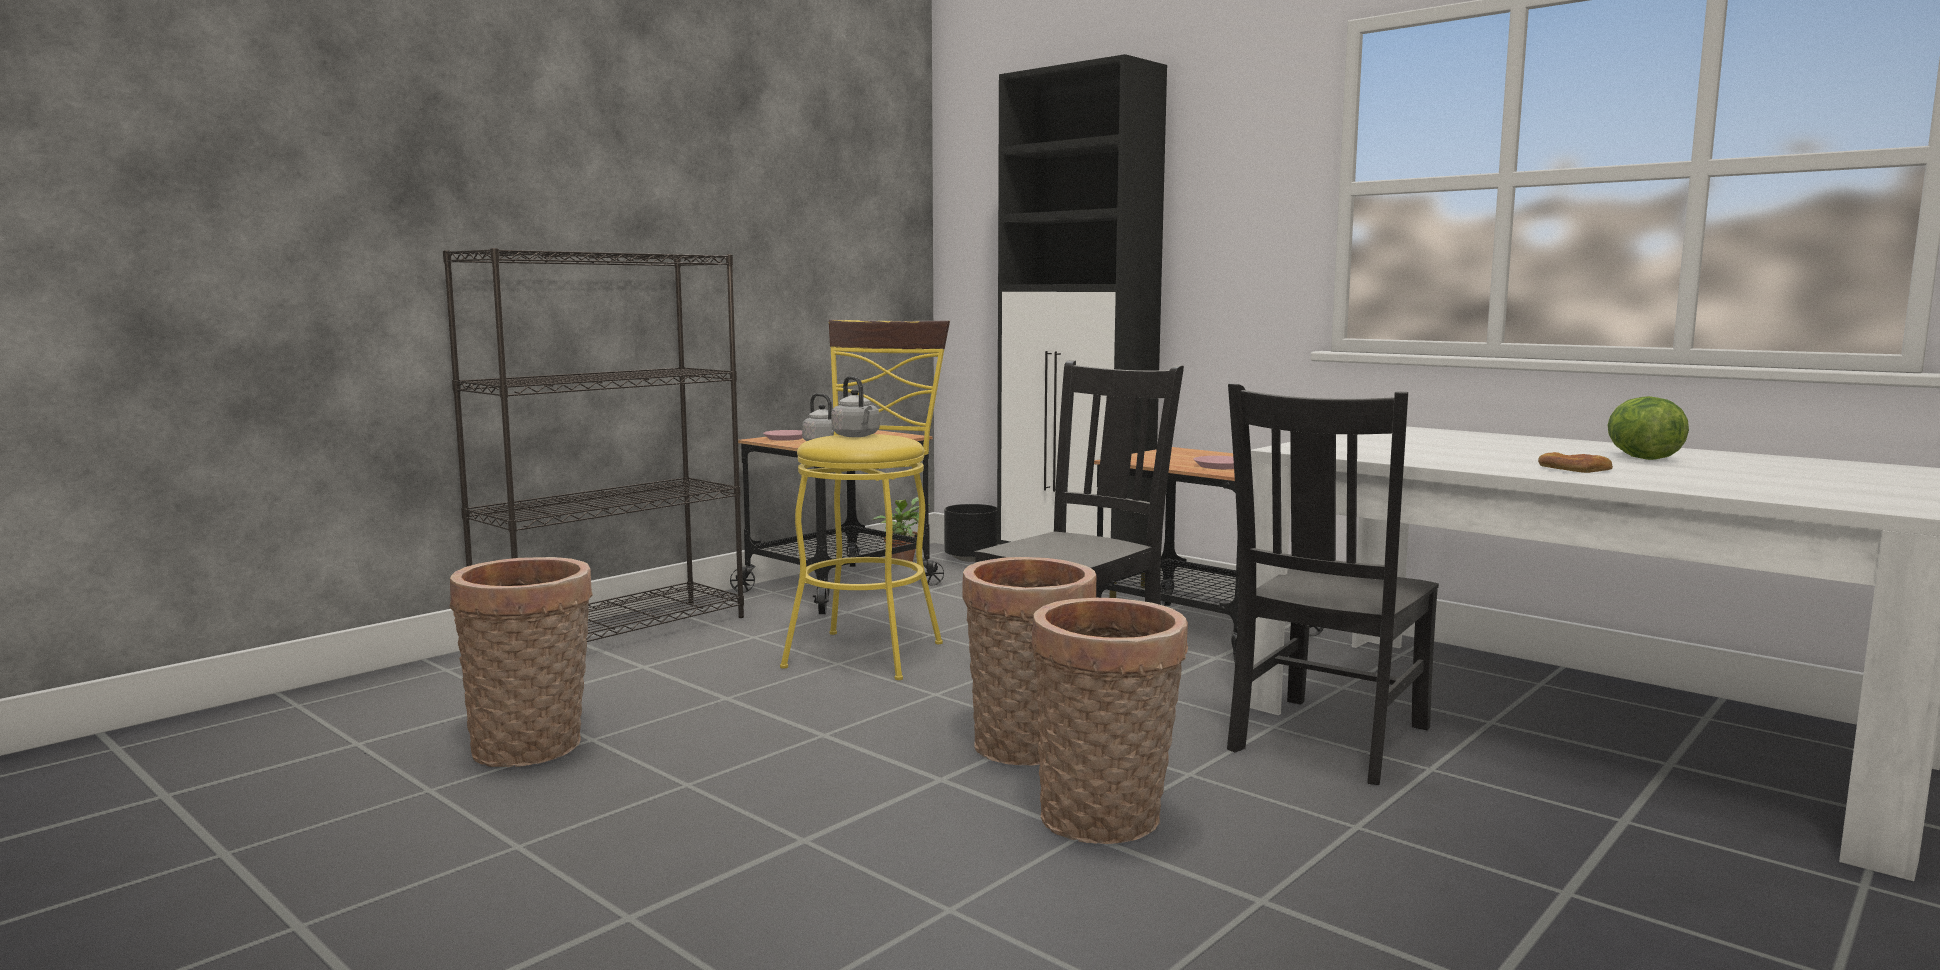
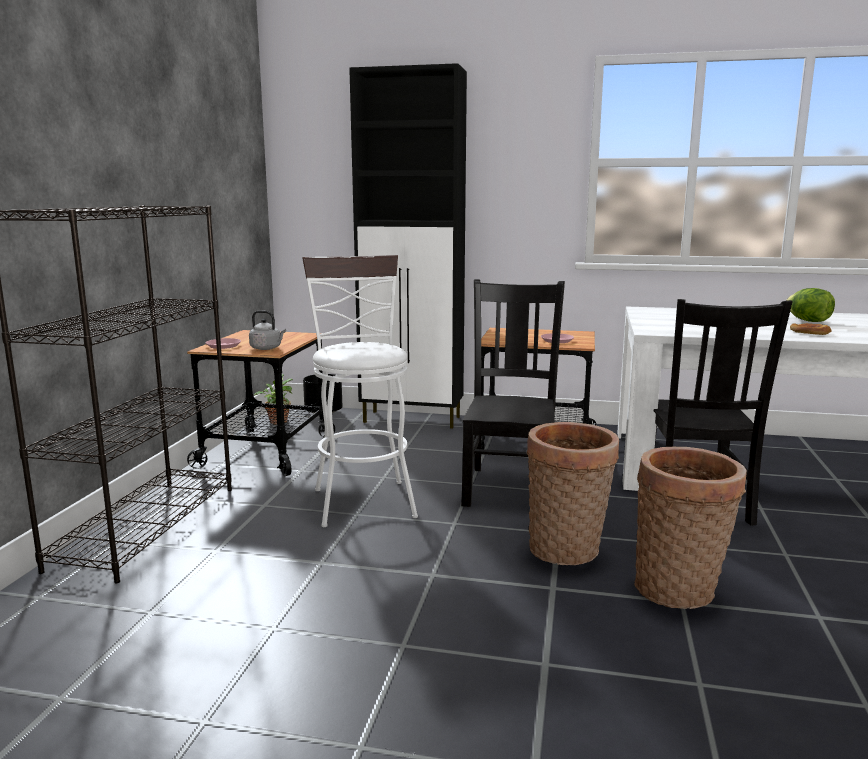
camera: 30 degrees left, 5 degrees up
(533, 749) = (237, 652): basket -> none
(857, 436) = (355, 346): grey kettle -> none
(869, 650) = (362, 498): yellow stool -> white stool

